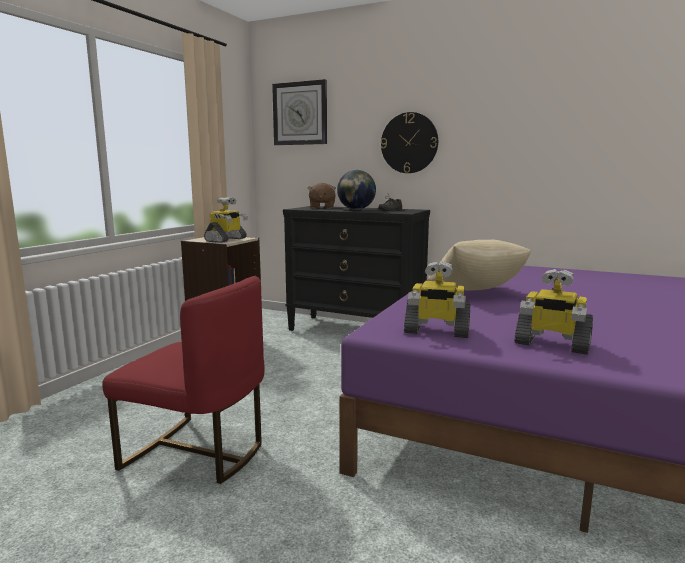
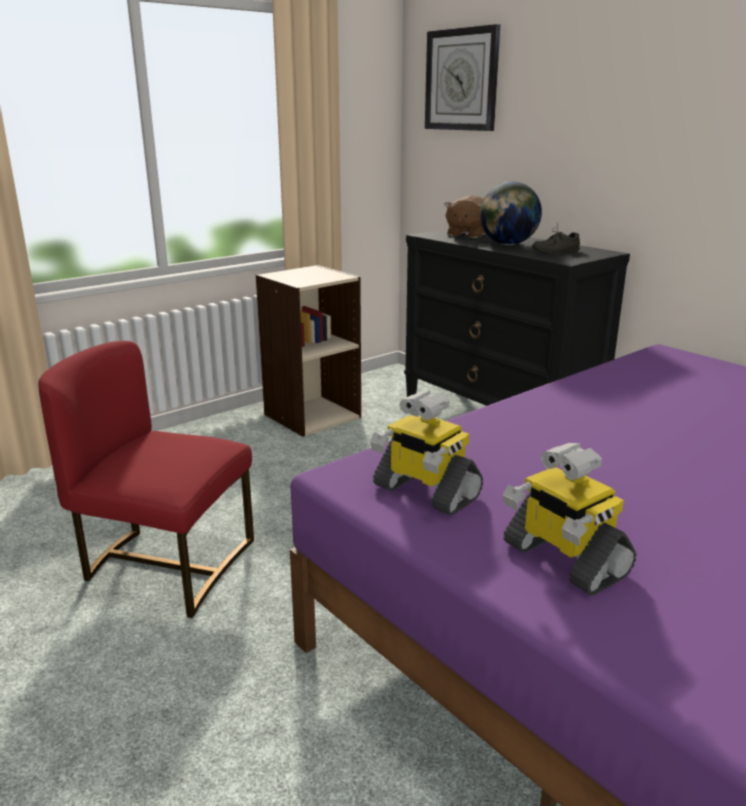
camera: 25 degrees right, 10 degrees up
(197, 452) = (166, 565): red chair -> red chair turned 150 degrees clockwise
(226, 240) = (310, 279): toy robot -> none
(409, 143) = (611, 137): wall clock -> none
(476, 293) = (589, 424): beige pillow -> none

